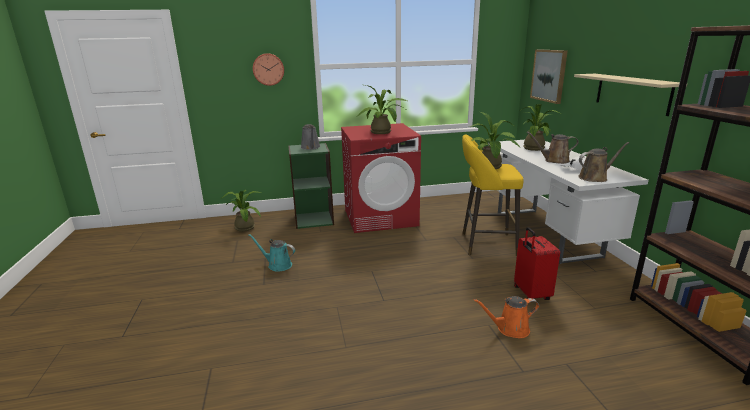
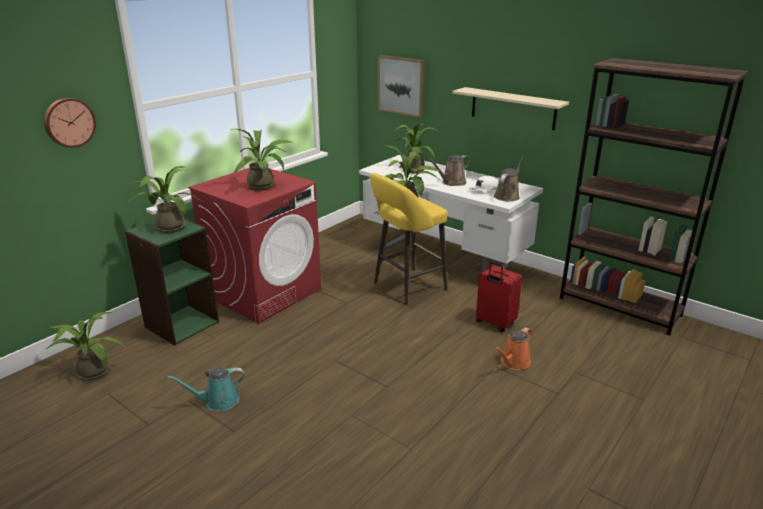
camera: 40 degrees left, 5 degrees up
(311, 147) = (168, 227): grey watering can -> potted plant

